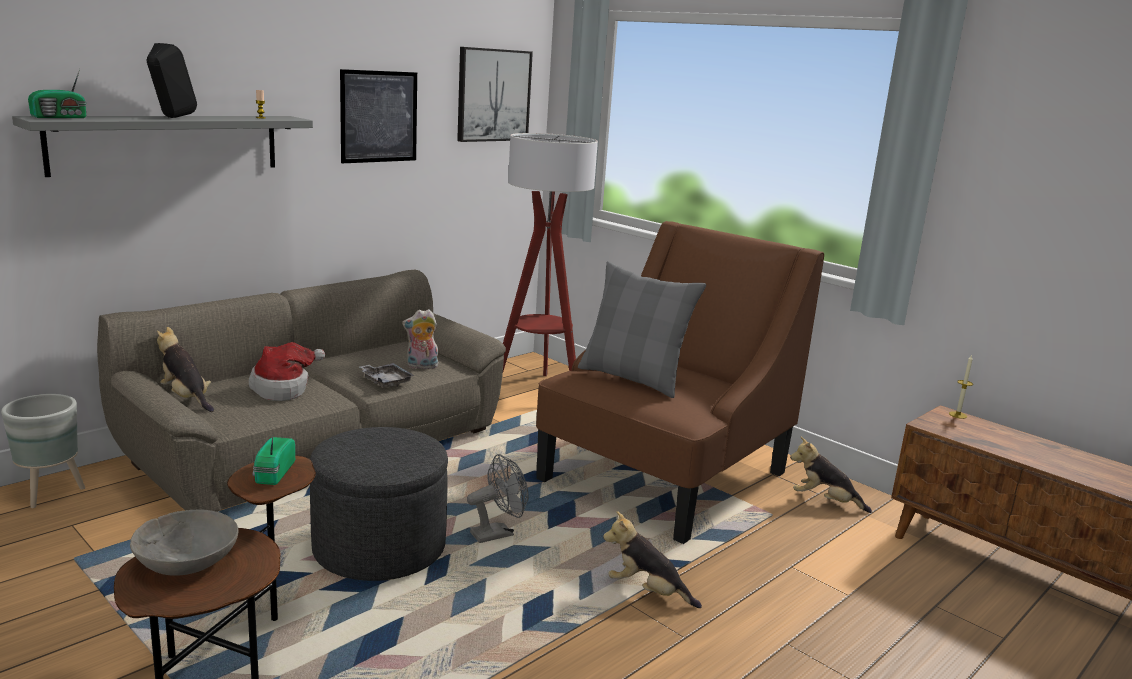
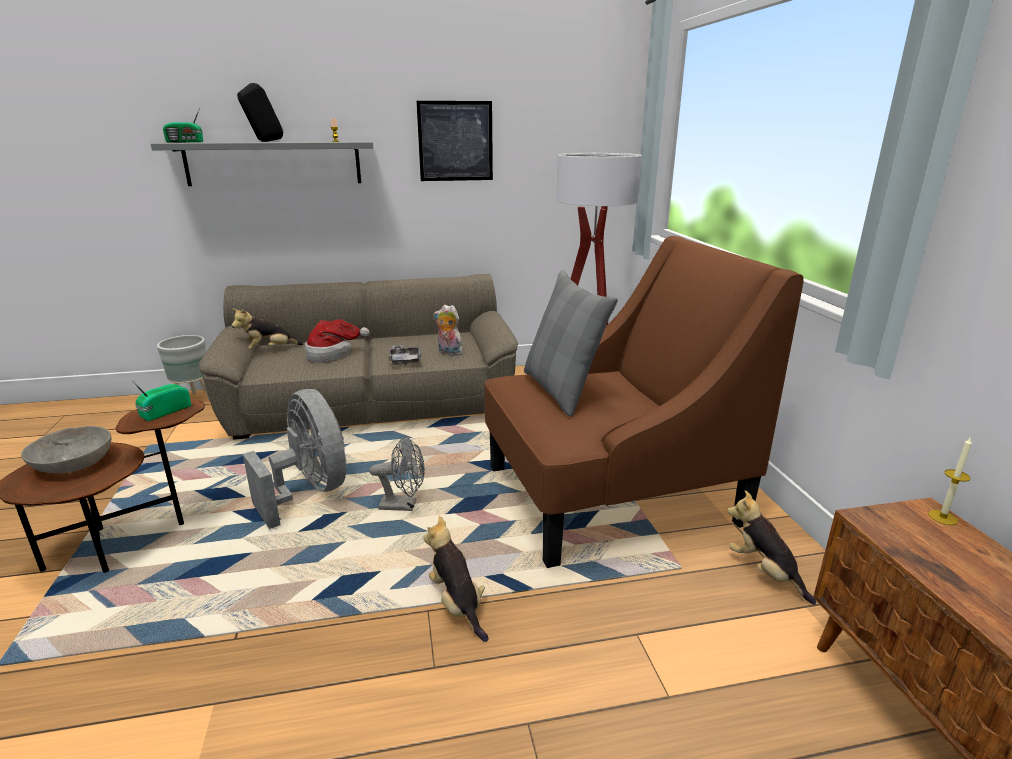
camera: 35 degrees right, 5 degrees up
(186, 398) = (269, 351): plush toy -> plush toy turned 105 degrees counterclockwise
(379, 548) = (310, 491): grey ottoman -> grey fan
(493, 95) = (576, 120): picture -> none

